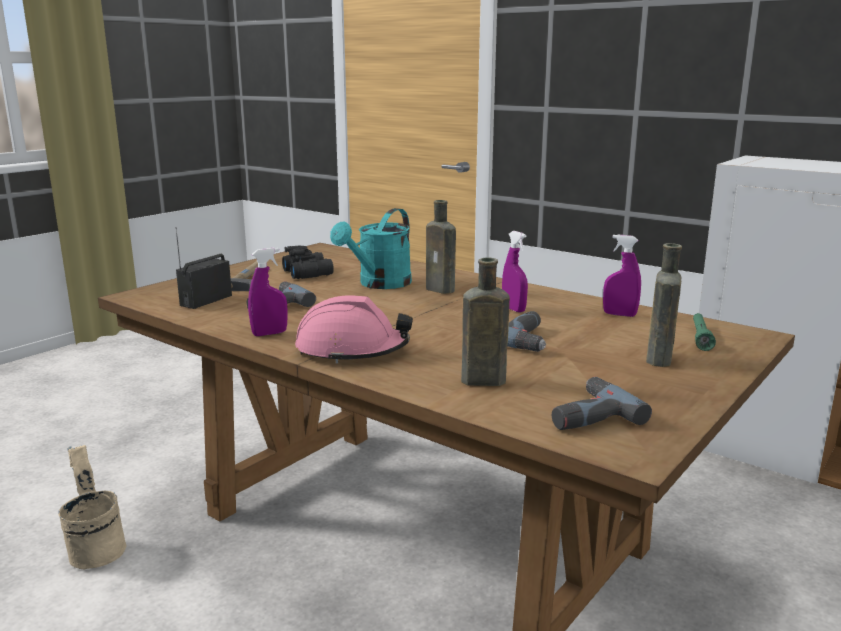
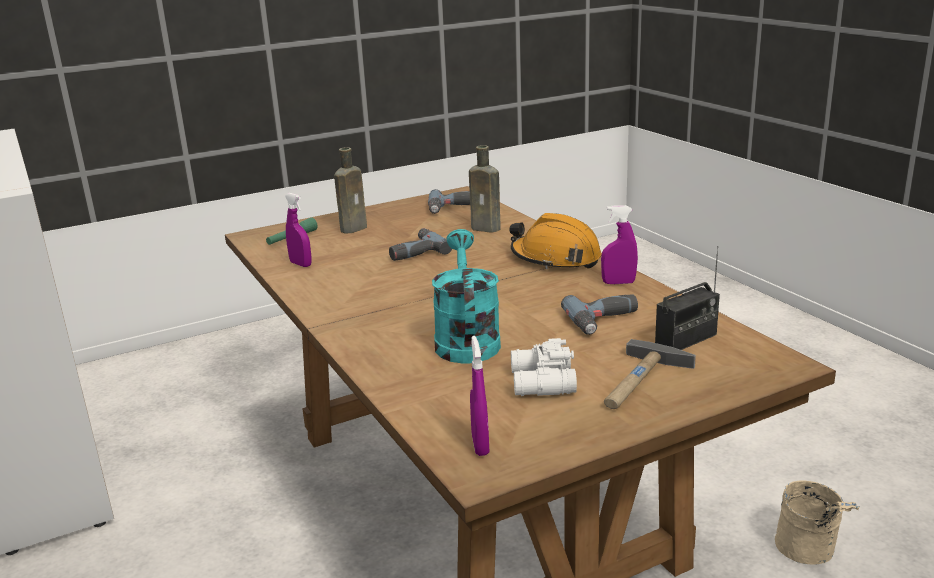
camera: 155 degrees left, 5 degrees up
(308, 273) = (540, 383): black binoculars -> white binoculars
(352, 350) = (555, 258): pink hard hat -> orange hard hat
(379, 284) = (466, 339): turquoise watering can -> turquoise watering can turned 60 degrees counterclockwise
(442, 290) = (406, 319): brown bottle -> none
(513, 309) = (376, 282): purple spray bottle -> purple spray bottle (480, 445)

